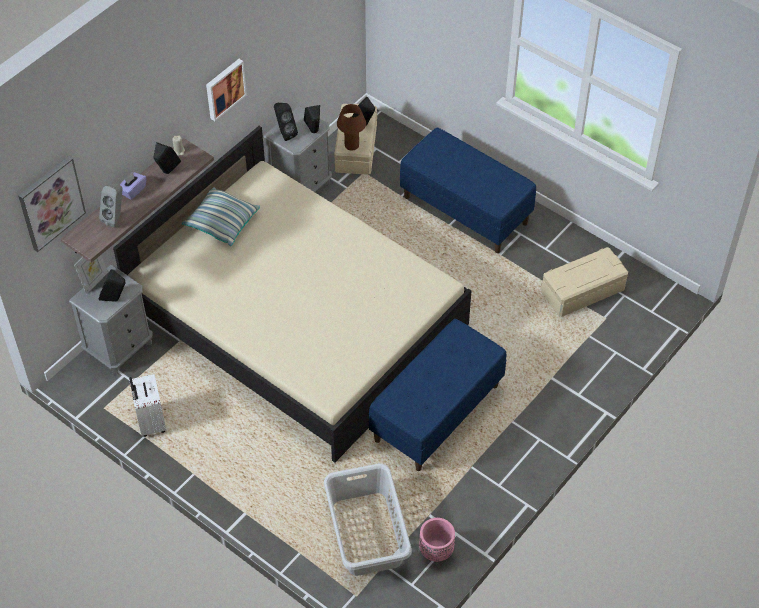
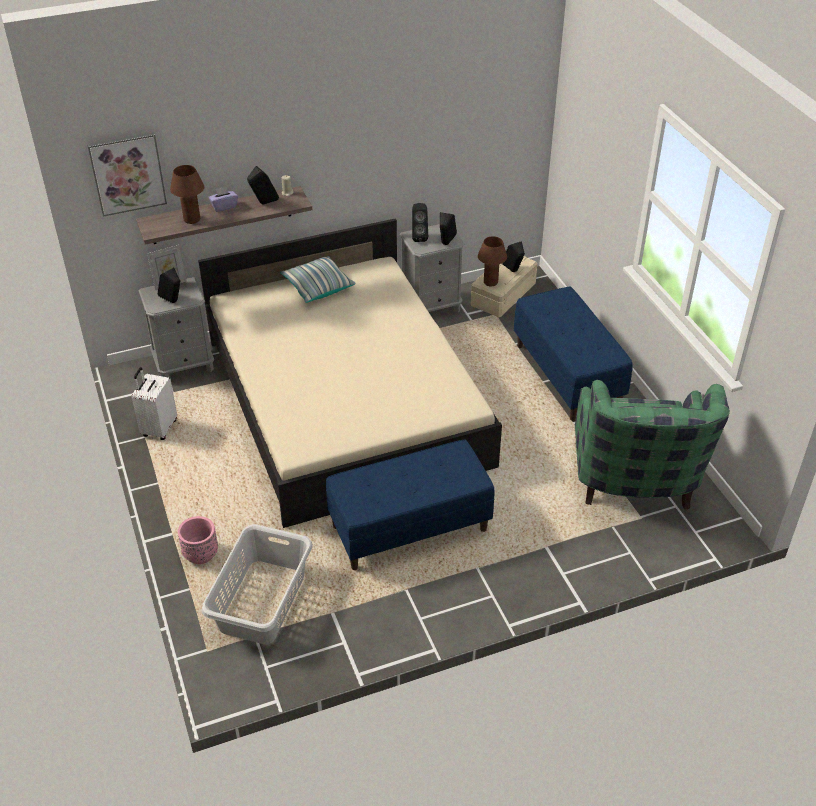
camera: 30 degrees right, 10 degrees down
(115, 218) = (192, 219): grey speaker -> brown table lamp
(224, 88) = (357, 156): picture -> none
(436, 550) = (313, 648): pink planter -> pink planter (200, 554)
(582, 291) = (634, 485): beige storage box -> green armchair

